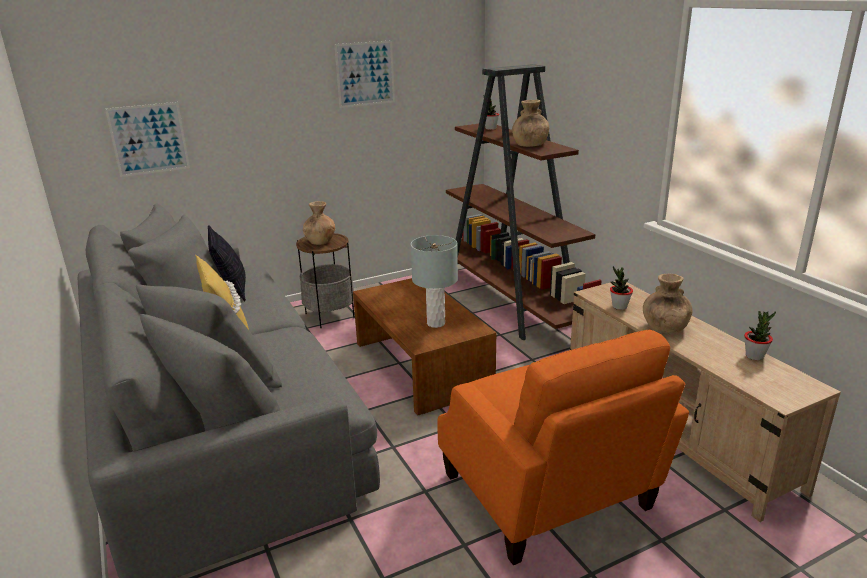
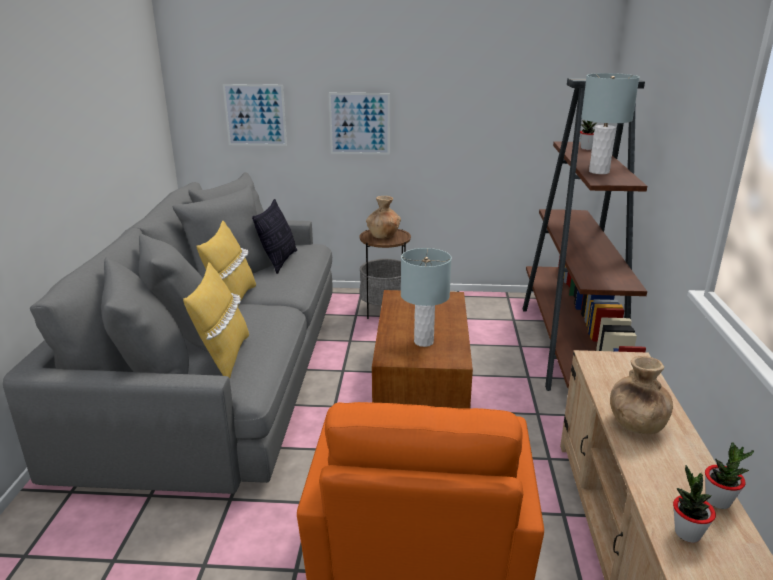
camera: 30 degrees right, 0 degrees up
(287, 387) = (223, 357): none -> yellow pillow
(365, 74) = (468, 75): picture -> picture (359, 123)
(530, 145) = (598, 172): brown vase -> grey table lamp
(619, 307) = (607, 382): potted plant -> potted plant (687, 533)

